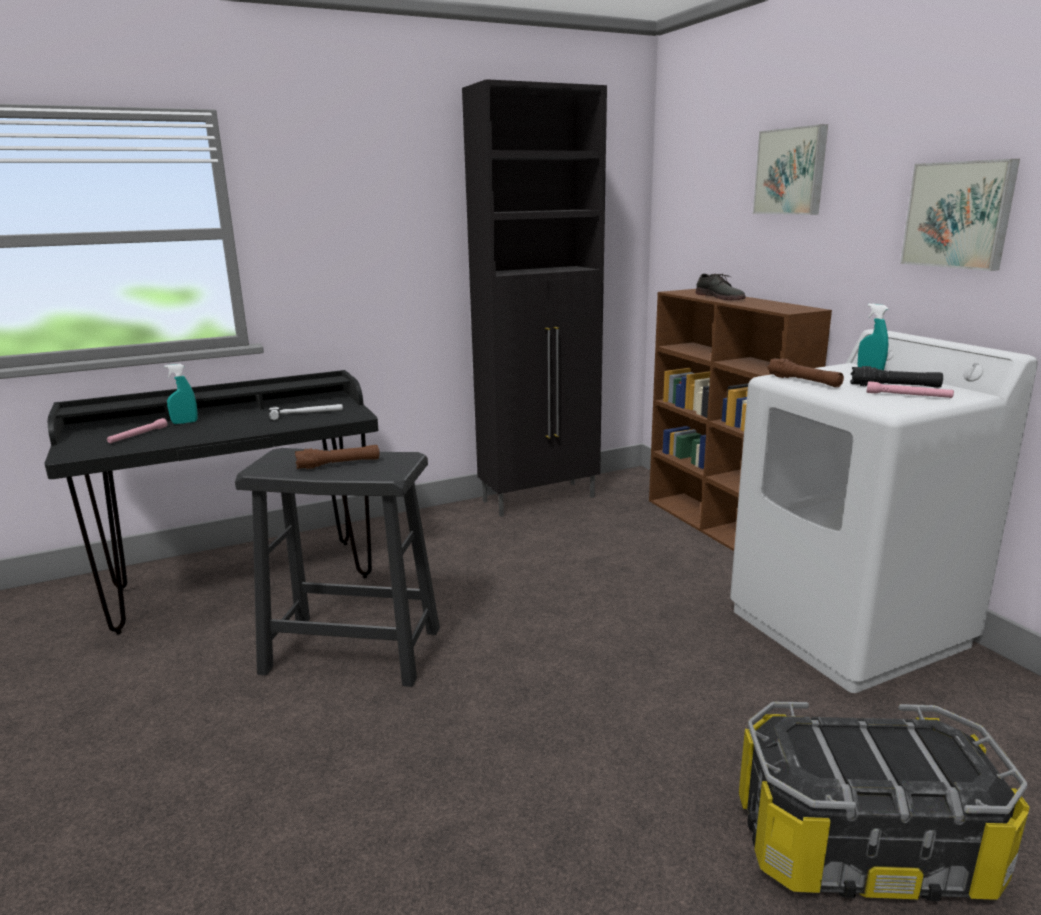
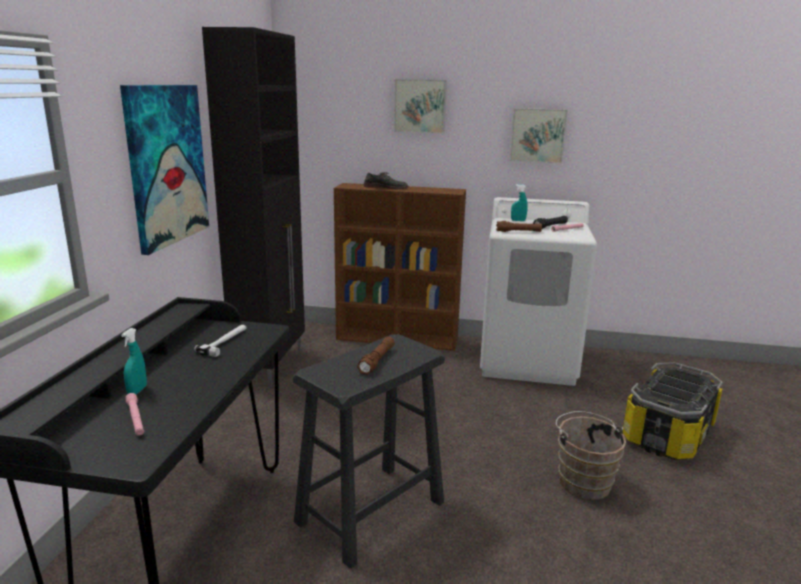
camera: 55 degrees left, 0 degrees up
(389, 238) = (167, 165): none -> picture
(583, 782) = (583, 480): none -> brown bucket

